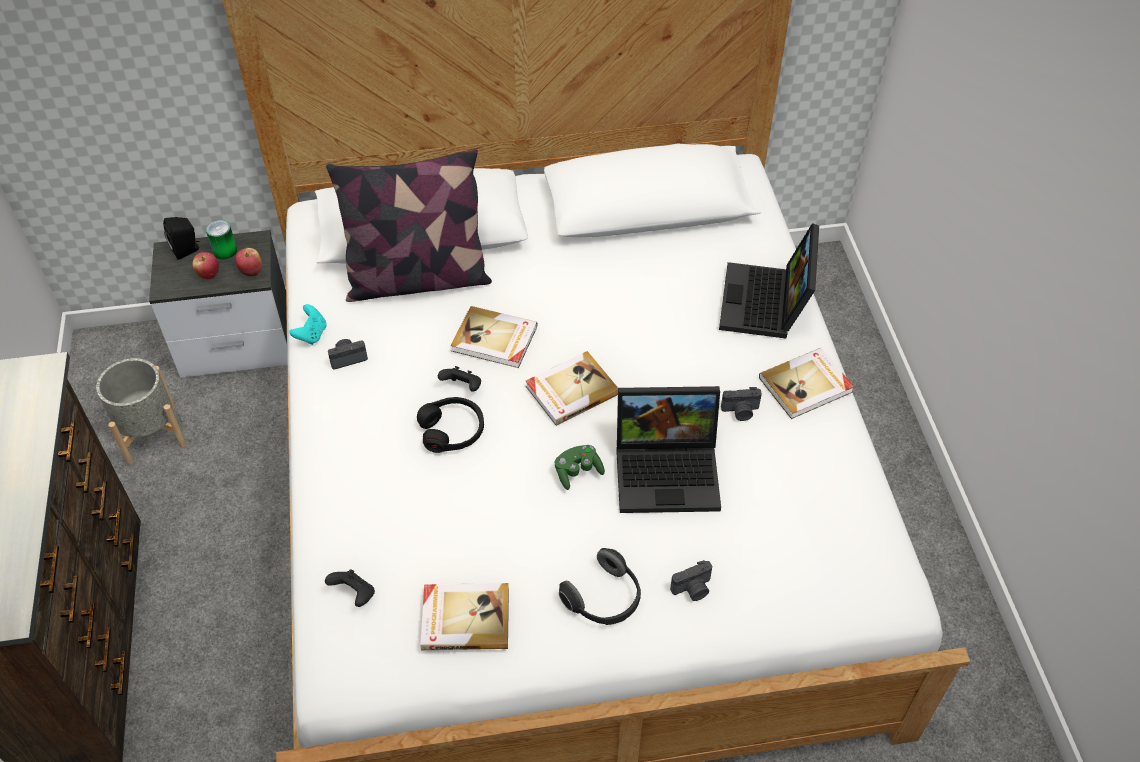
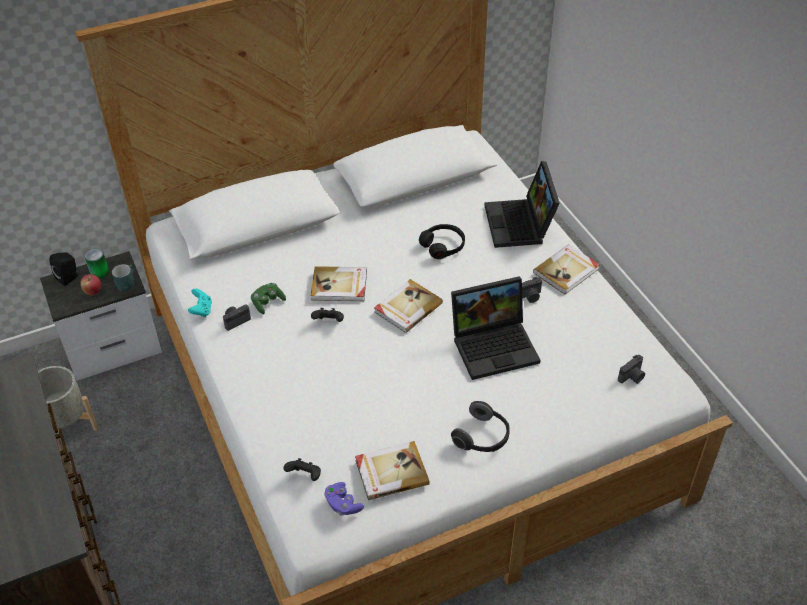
camera: 15 degrees left, 5 degrees down
(251, 271) = (126, 283): apple -> turquoise mug
(388, 647) = (343, 504): none -> purple game controller
(417, 279) = (266, 257): pillow -> none
(452, 430) = (332, 352): black headphones -> black headphones (443, 245)
(578, 472) = (433, 359): green game controller -> green game controller (268, 303)
(693, 589) = (540, 417): camera -> camera (632, 377)

